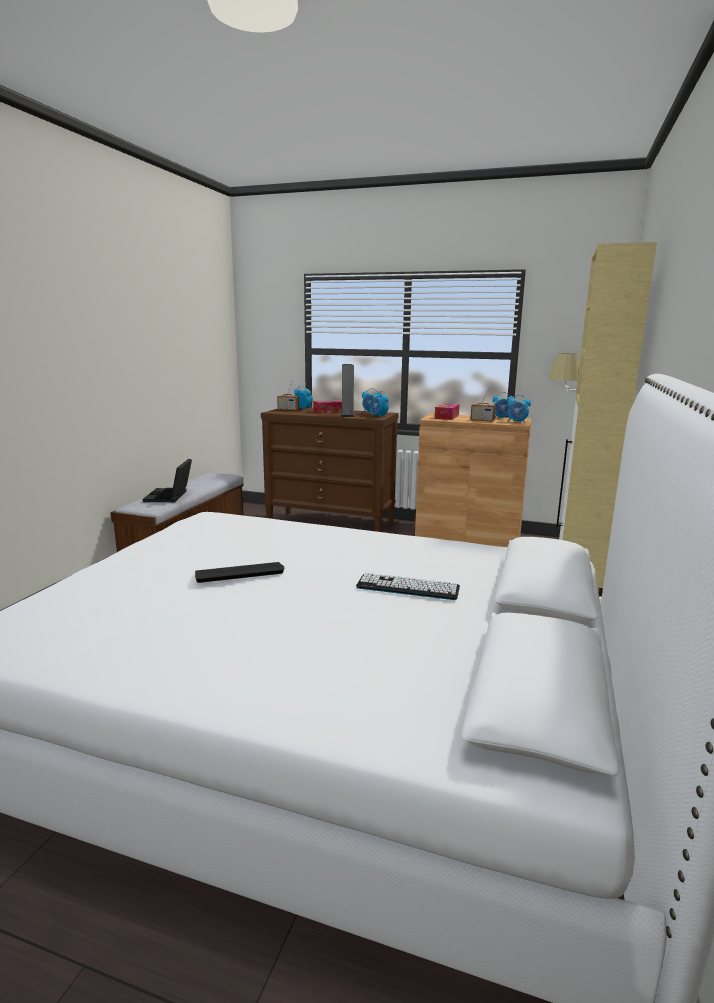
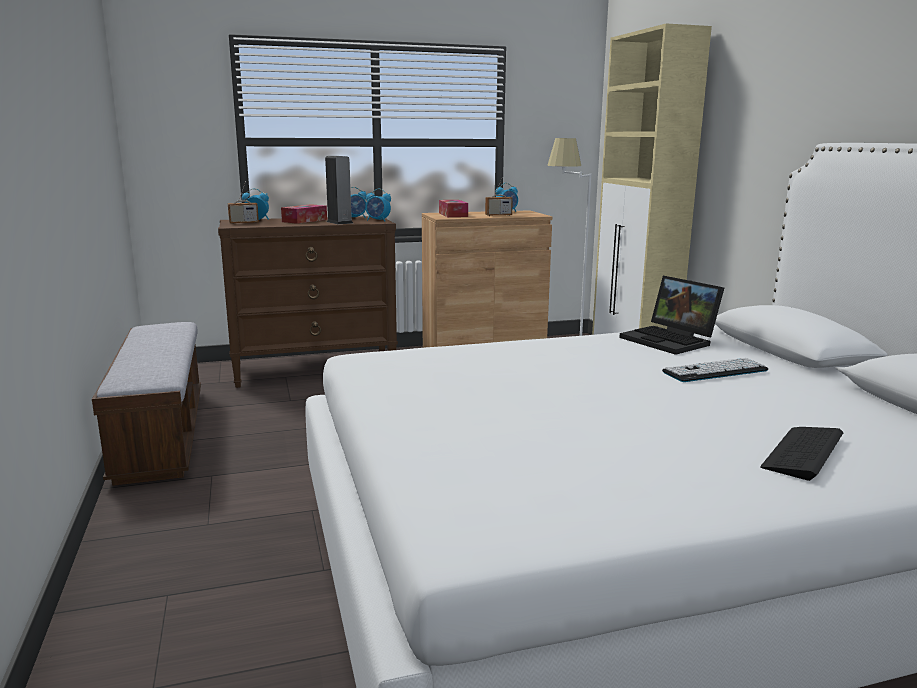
camera: 35 degrees left, 0 degrees up
(170, 496) = (156, 361): laptop -> laptop (671, 340)
(239, 572) = (558, 397): keyboard -> keyboard (802, 453)
(517, 422) = (531, 214): alarm clock -> none

